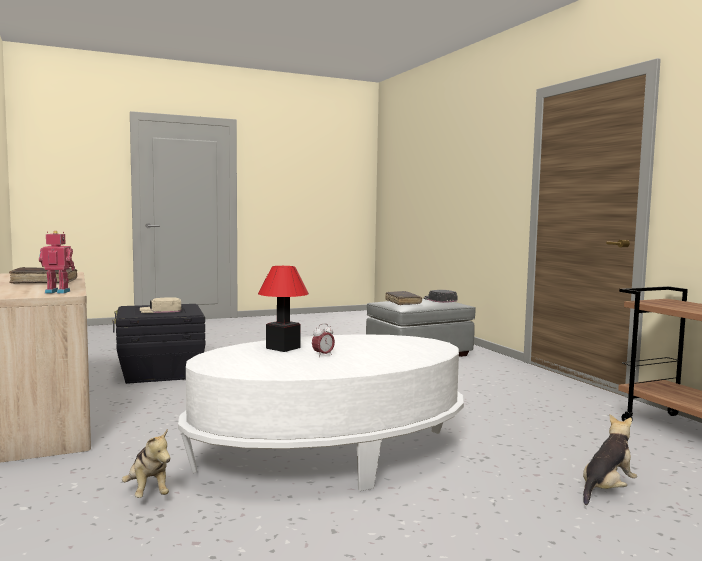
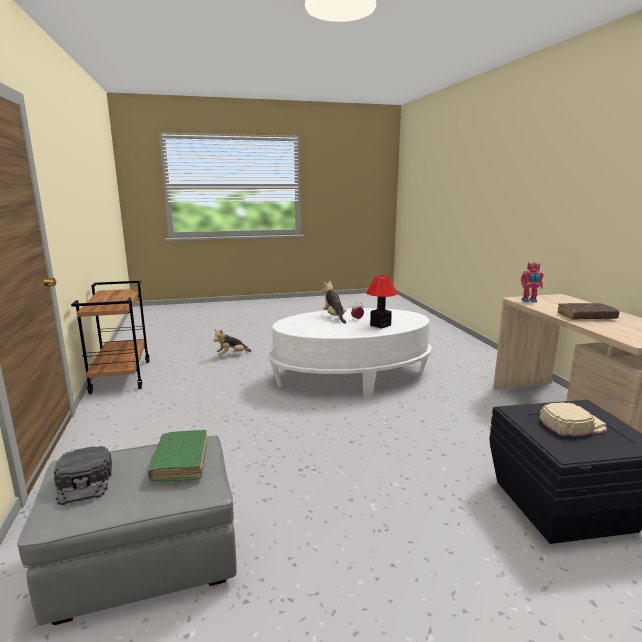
camera: 170 degrees left, 10 degrees up
(148, 492) = (436, 364): plush toy -> plush toy (334, 317)
(403, 302) = (180, 462): brown book -> green book

